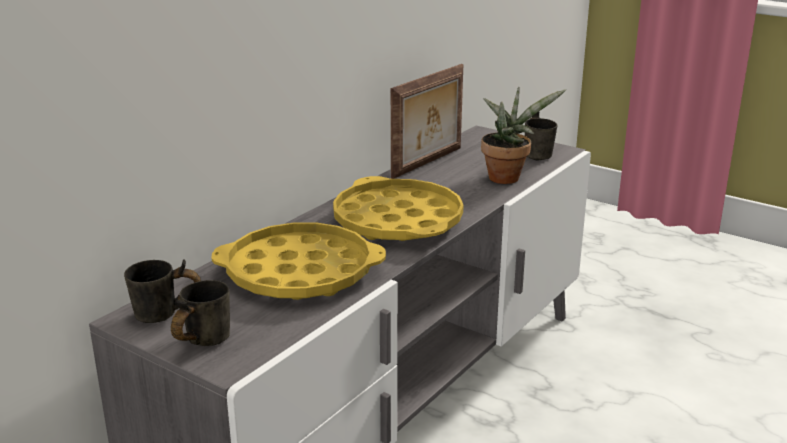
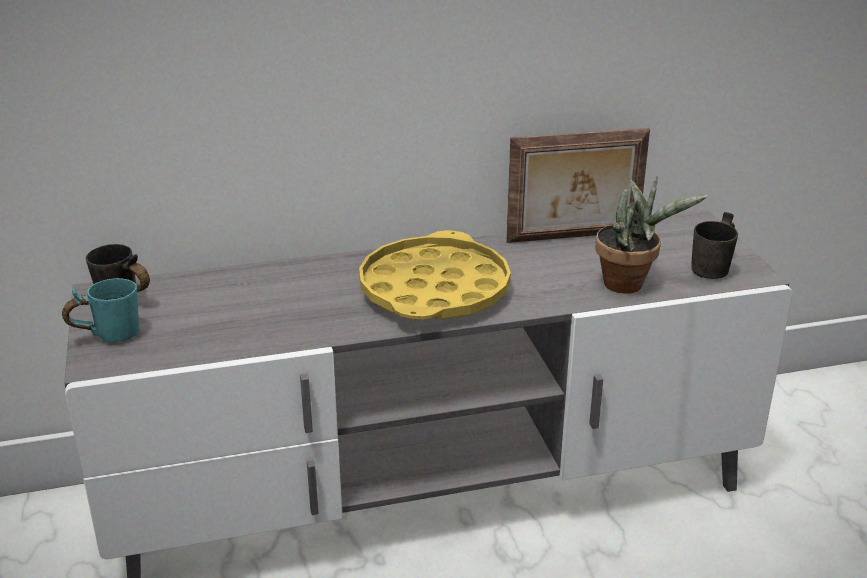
camera: 40 degrees right, 5 degrees up
(198, 342) = (107, 334): grey mug -> turquoise mug
(299, 273) = (270, 306): yellow tray -> none

